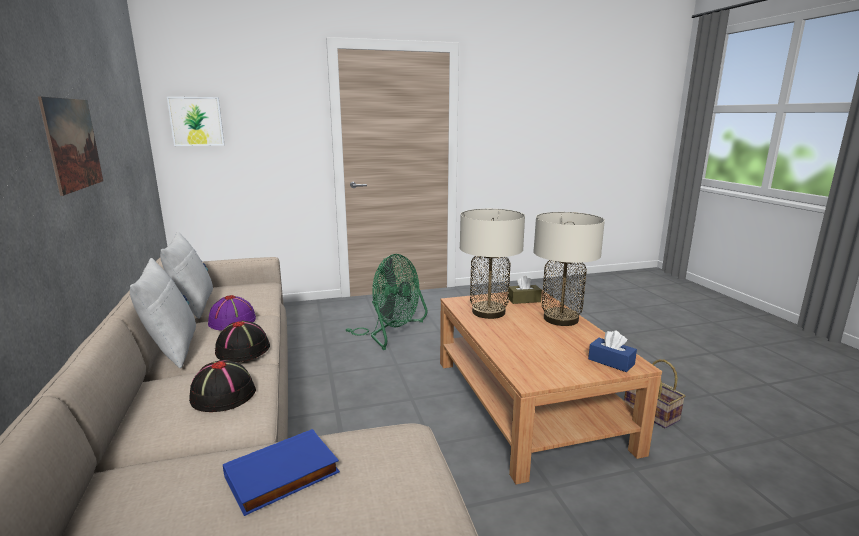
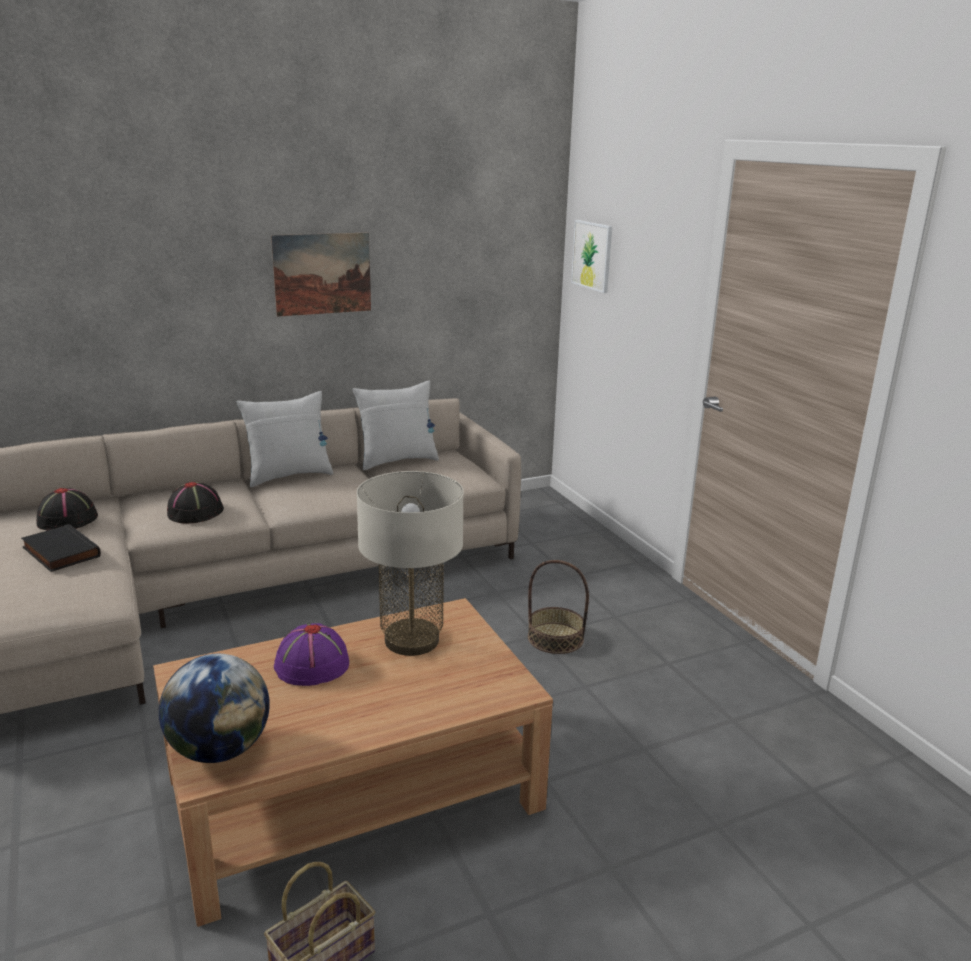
camera: 80 degrees right, 5 degrees up
(232, 322) = (355, 485): purple hat -> purple hat (311, 665)
(243, 350) = (284, 503): black hat -> black hat (68, 520)
(282, 476) = (59, 552): blue book -> black book
(389, 332) = (555, 638): green fan -> basket
(524, 300) = (476, 676): brown tissue box -> none
(560, 319) = (390, 712): table lamp -> none
(611, 362) = (219, 749): blue tissue box -> globe

